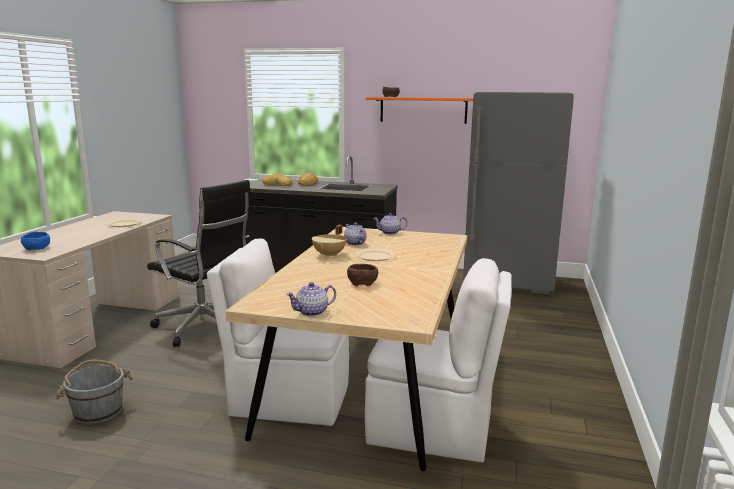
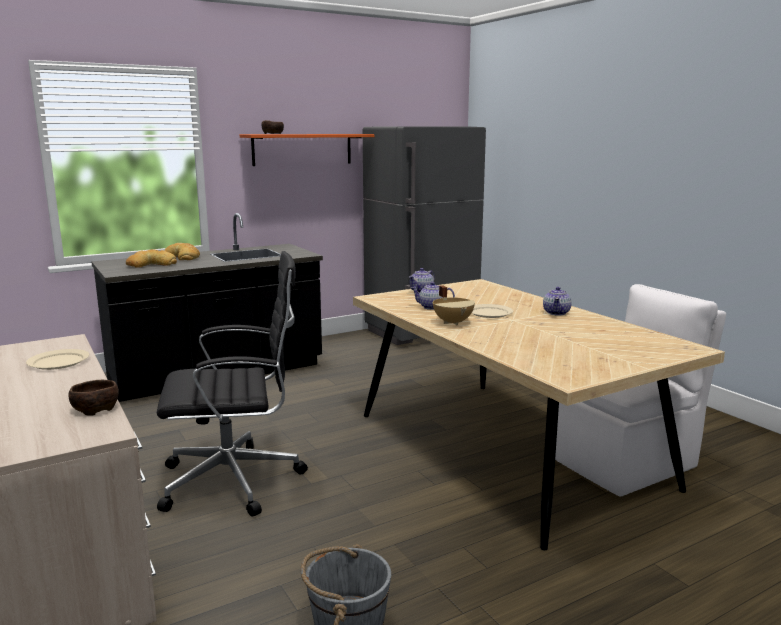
camera: 45 degrees left, 0 degrees up
(37, 248) = (47, 430): blue bowl -> none
(287, 399) = (490, 500): white chair -> none
(312, 312) = (622, 367): teapot -> teapot (556, 313)
(362, 282) = (562, 335): brown bowl -> brown bowl (95, 408)

